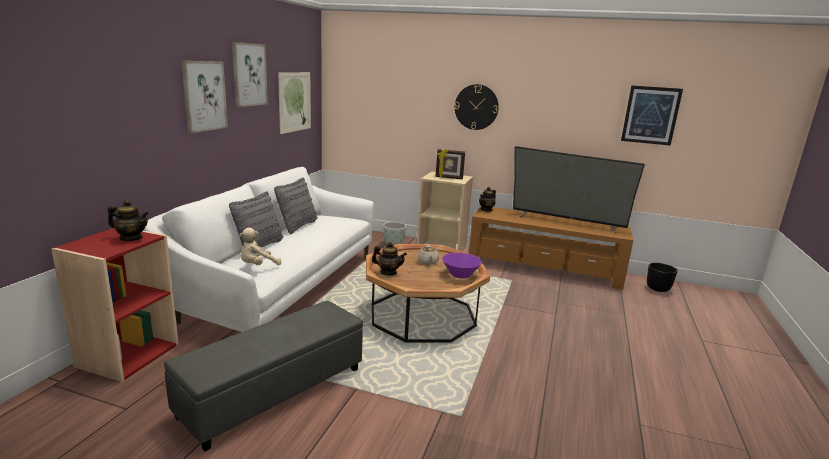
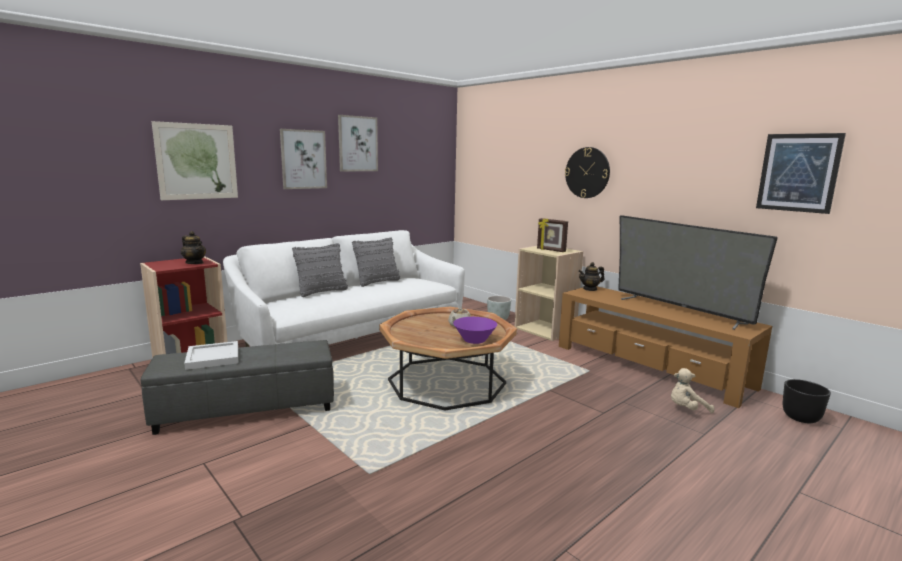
camera: 30 degrees right, 5 degrees down
(245, 347) = (214, 357): none -> white tray
(258, 266) = (298, 304): beige plush toy -> beige plush toy (686, 409)
(295, 102) = (416, 172): picture -> picture (197, 161)
(388, 272) = (406, 327): teapot -> none

